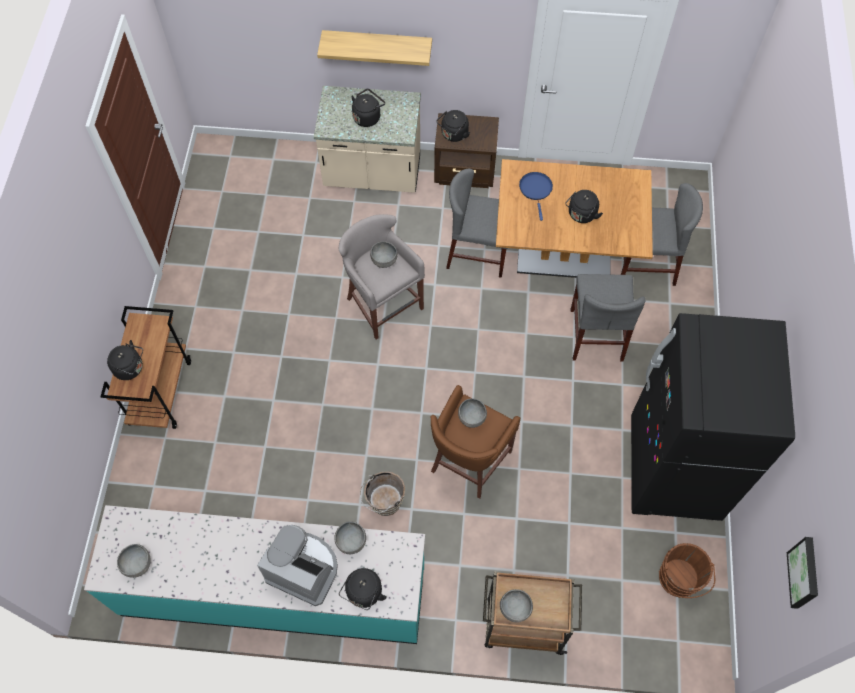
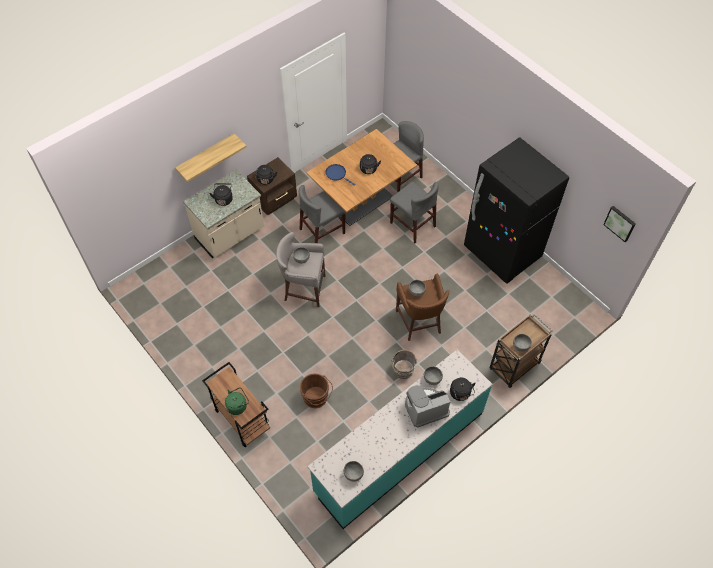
camera: 45 degrees left, 5 degrees down
(131, 368) = (238, 405): black kettle -> green kettle
(679, 580) = (550, 294): brown bucket -> brown bucket (316, 398)

